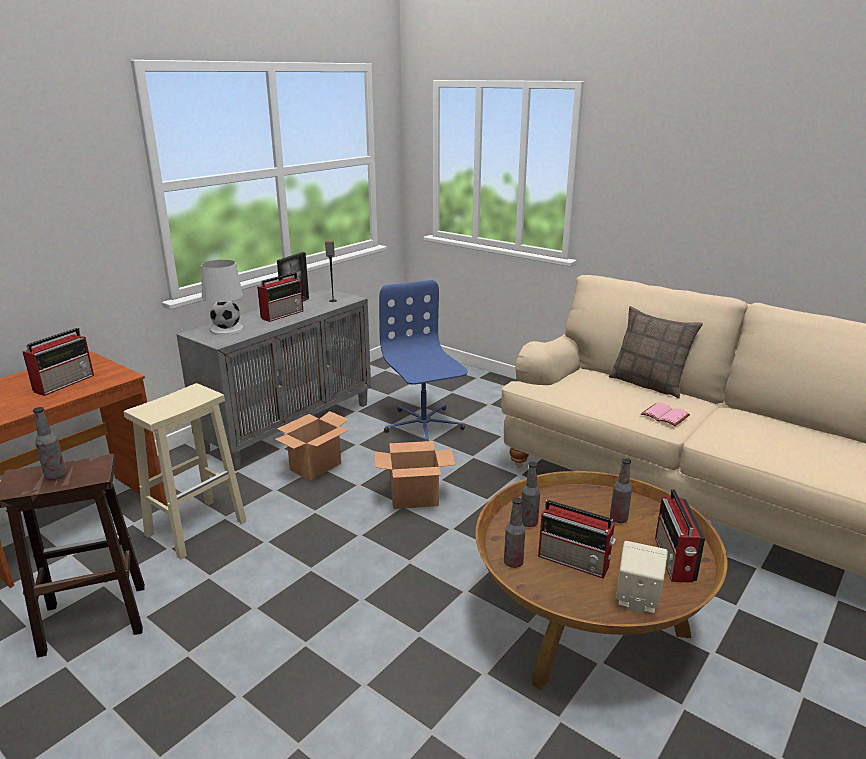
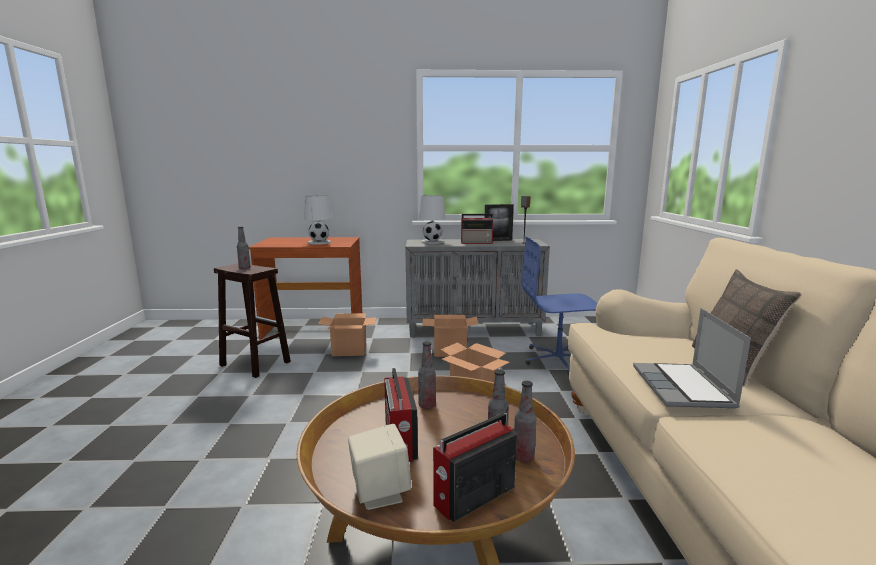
camera: 50 degrees right, 10 degrees down
(65, 383) = (319, 242): radio -> white table lamp
(197, 527) = (349, 351): beige stool -> cardboard box
(423, 425) = (558, 359): blue office chair -> blue office chair turned 120 degrees counterclockwise
(513, 562) = (364, 417): bottle -> bottle (523, 457)
(666, 415) = (683, 388): pink book -> laptop

